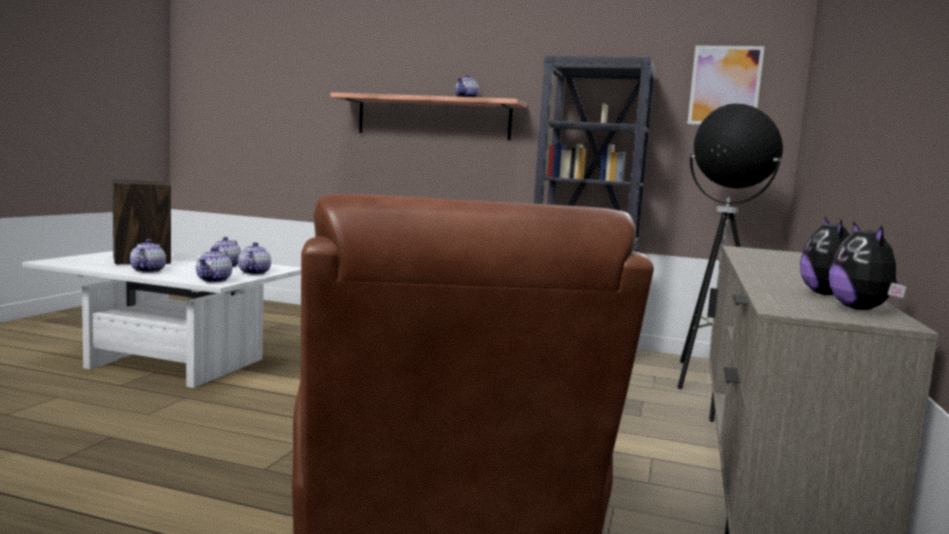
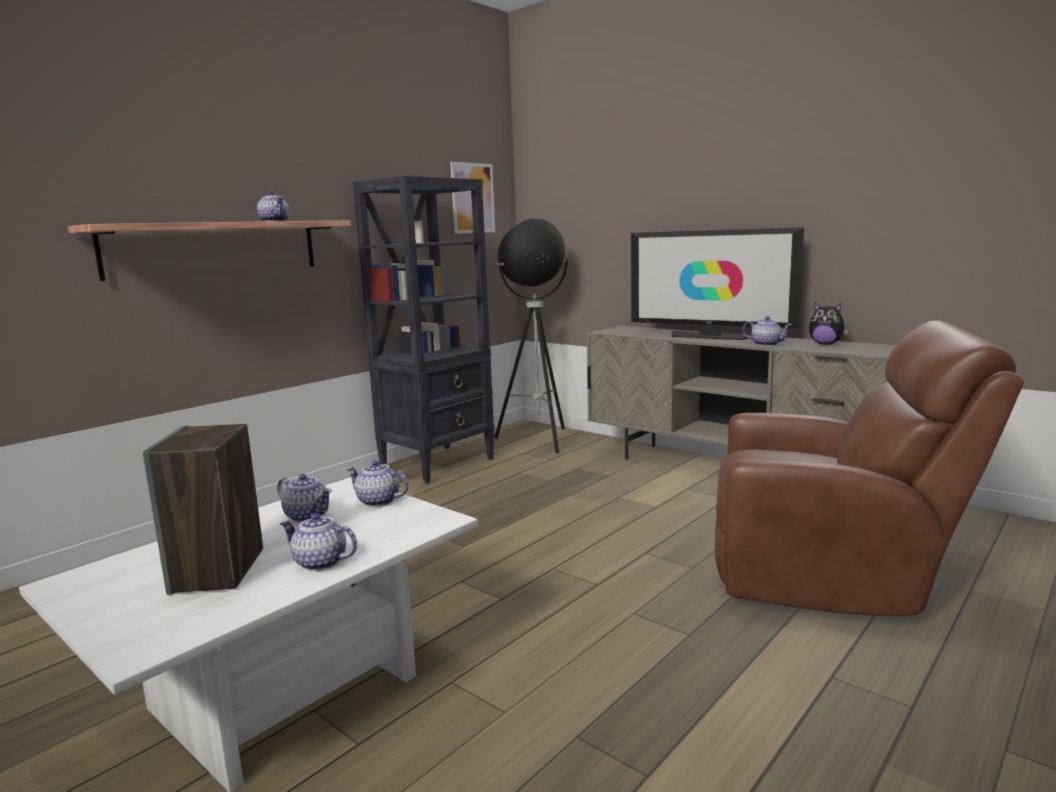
camera: 65 degrees left, 5 degrees up
(214, 280) = (426, 521): teapot -> teapot (766, 344)
(789, 267) = (710, 336): none -> television
(861, 309) = (870, 346): plush toy -> none

